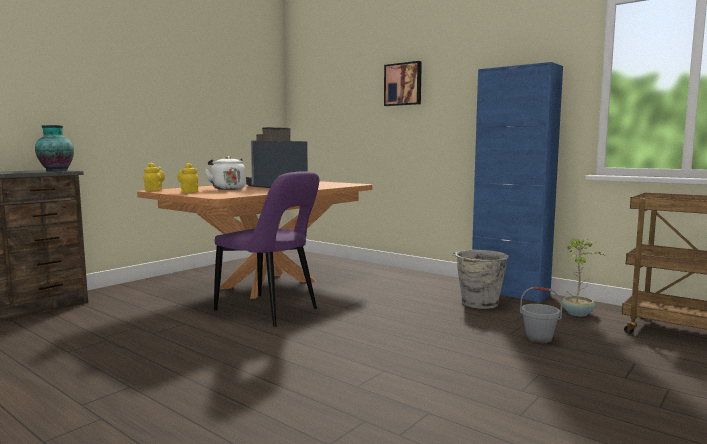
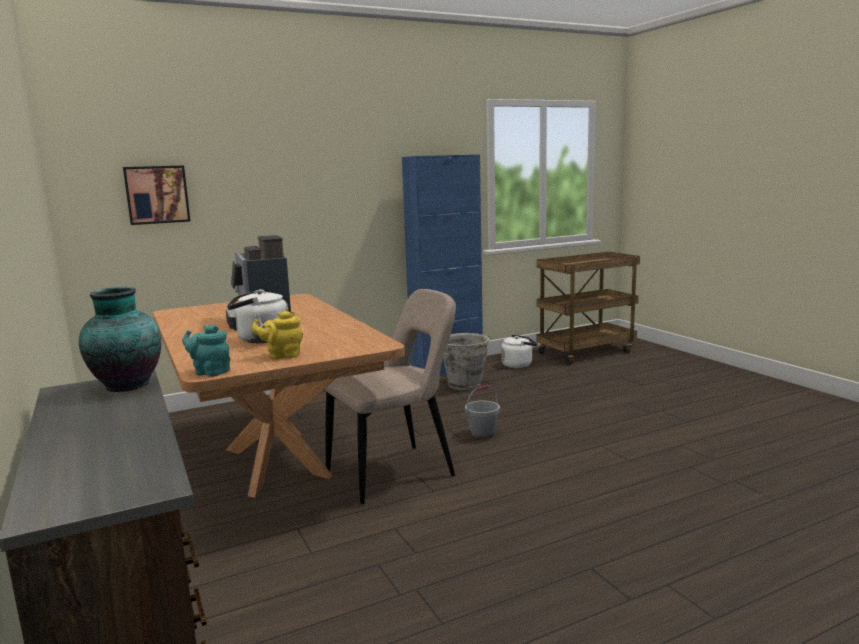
camera: 65 degrees left, 5 degrees up
(154, 190) = (210, 372): yellow teapot -> turquoise teapot
(270, 311) = (396, 472): purple chair -> beige chair
(403, 84) = (288, 163): picture -> picture (157, 194)
(539, 338) = (562, 387): grey bucket -> grey bucket (482, 434)
(578, 313) = (518, 365): potted plant -> white kettle

